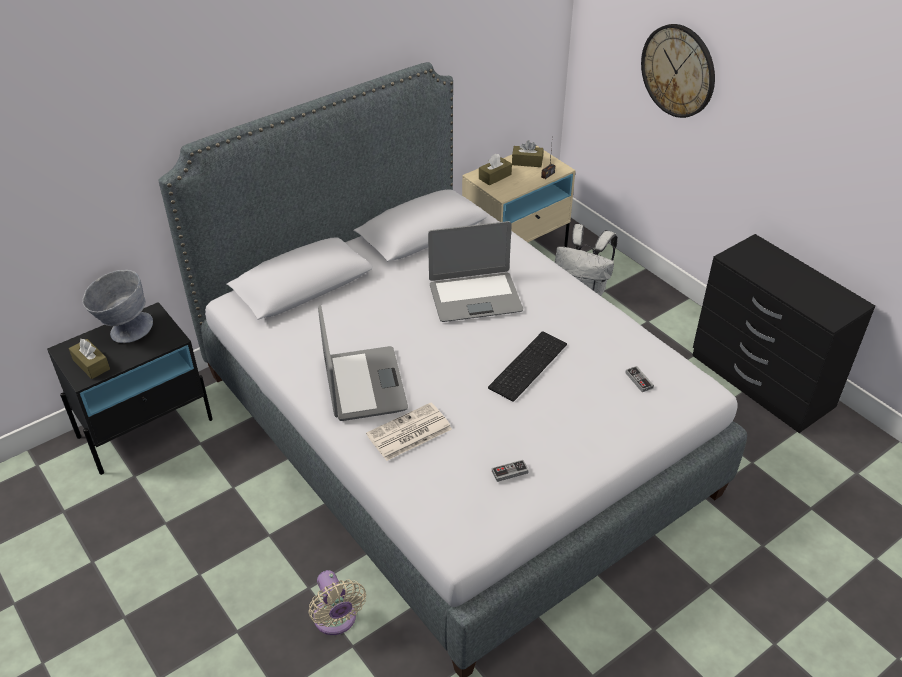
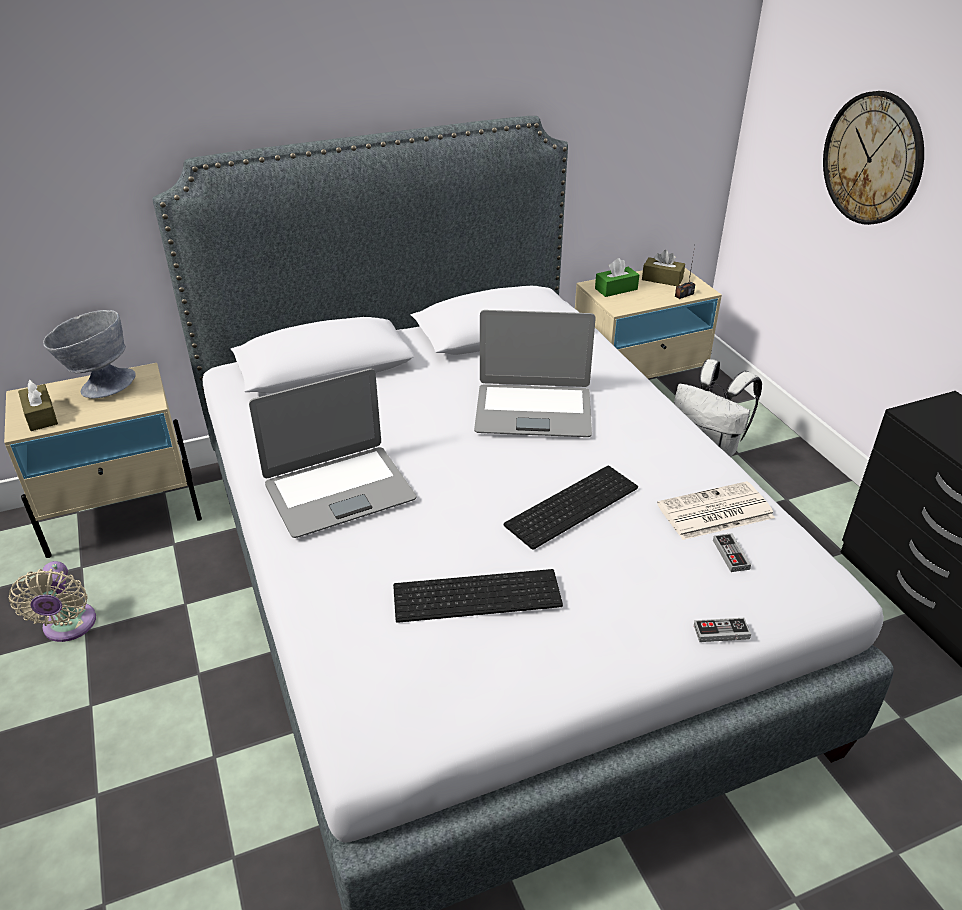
camera: 15 degrees right, 5 degrees down
(146, 428) = (124, 515): black nightstand -> beige nightstand
(336, 620) = (228, 813): beige fan -> beige fan (68, 627)
(363, 384) = (339, 491): laptop -> laptop turned 60 degrees clockwise
(408, 433) = (367, 564): newspaper -> newspaper (714, 512)
(490, 438) = (478, 593): none -> keyboard
(495, 176) = (616, 289): brown tissue box -> green tissue box
(509, 472) = (487, 648): game controller -> game controller (721, 632)

